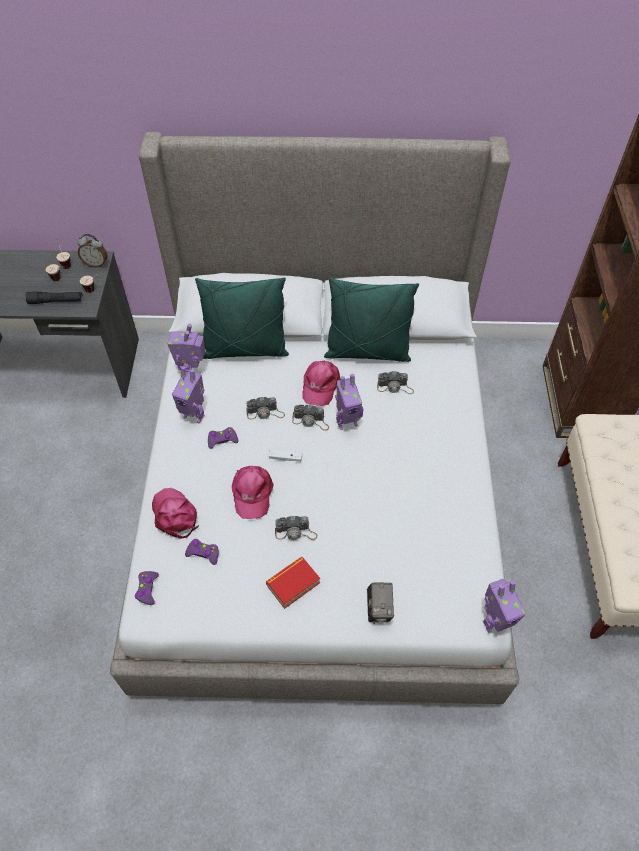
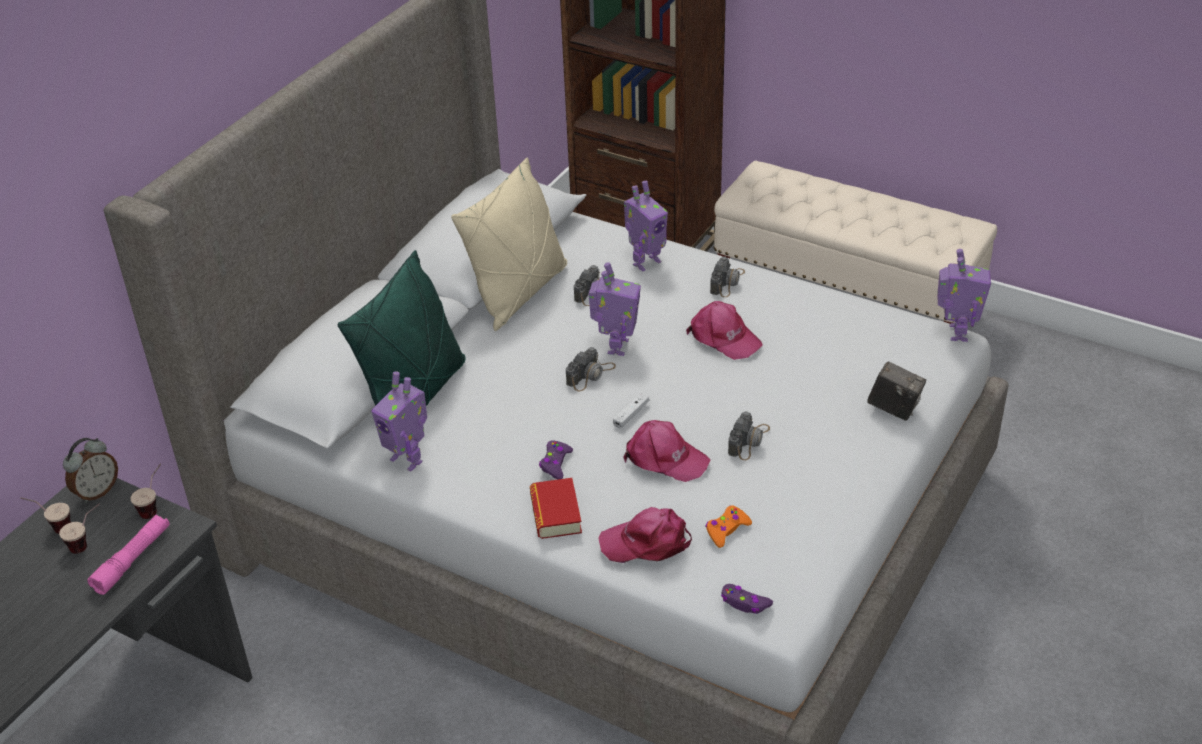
camera: 60 degrees left, 15 degrees down
(56, 301) = (132, 560): black flashlight -> pink flashlight
(194, 415) = (490, 479): toy robot -> toy robot (645, 262)
(203, 553) = (726, 530): purple game controller -> orange game controller
(265, 413) = (543, 410): camera -> camera (727, 282)
(293, 584) = (819, 466): book -> book (555, 514)
(320, 385) = (538, 349): pink cap -> pink cap (723, 338)
(367, 351) = (519, 293): green pillow -> beige pillow

